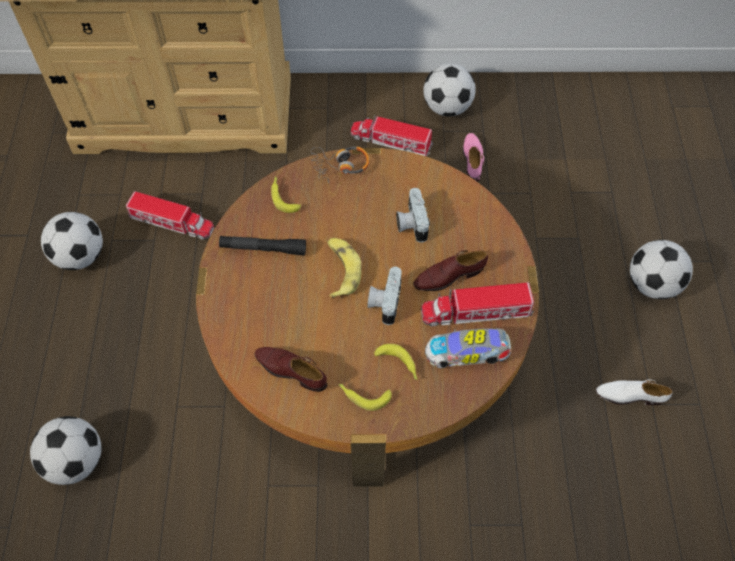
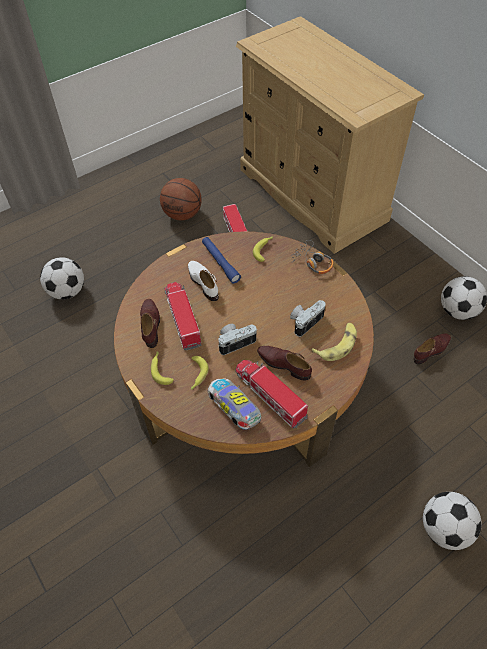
camera: 55 degrees right, 5 degrees down
(80, 256) = (183, 214): football -> basketball
(263, 248) = (220, 262): black flashlight -> blue flashlight
(341, 270) = (238, 307): banana -> banana (337, 344)
(391, 141) = (397, 298): toy truck -> toy truck (182, 318)
(472, 160) = (431, 350): pink shoe -> brown shoe
(630, 395) = (335, 564): white shoe -> white shoe (203, 282)

